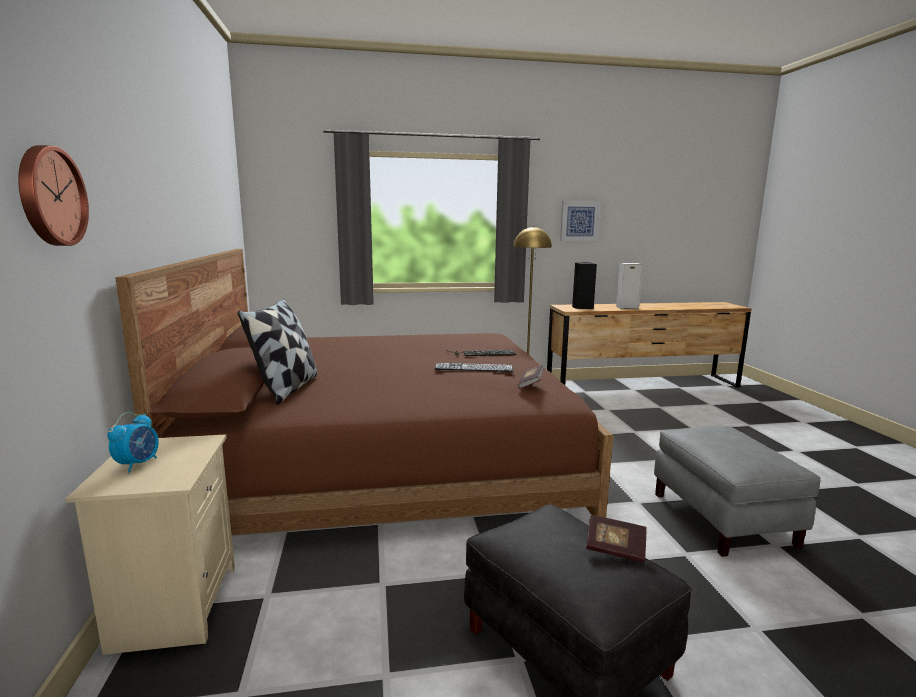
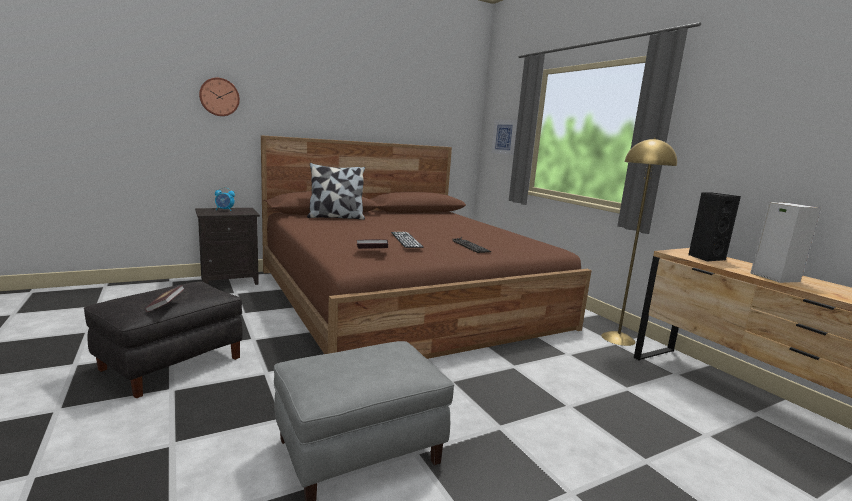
camera: 70 degrees right, 0 degrees up
(174, 605) = (230, 280): beige nightstand -> black nightstand
(579, 221) = (759, 135): picture -> picture (505, 137)

